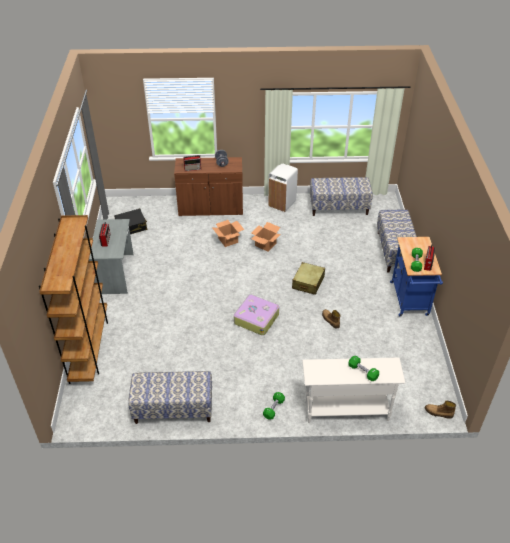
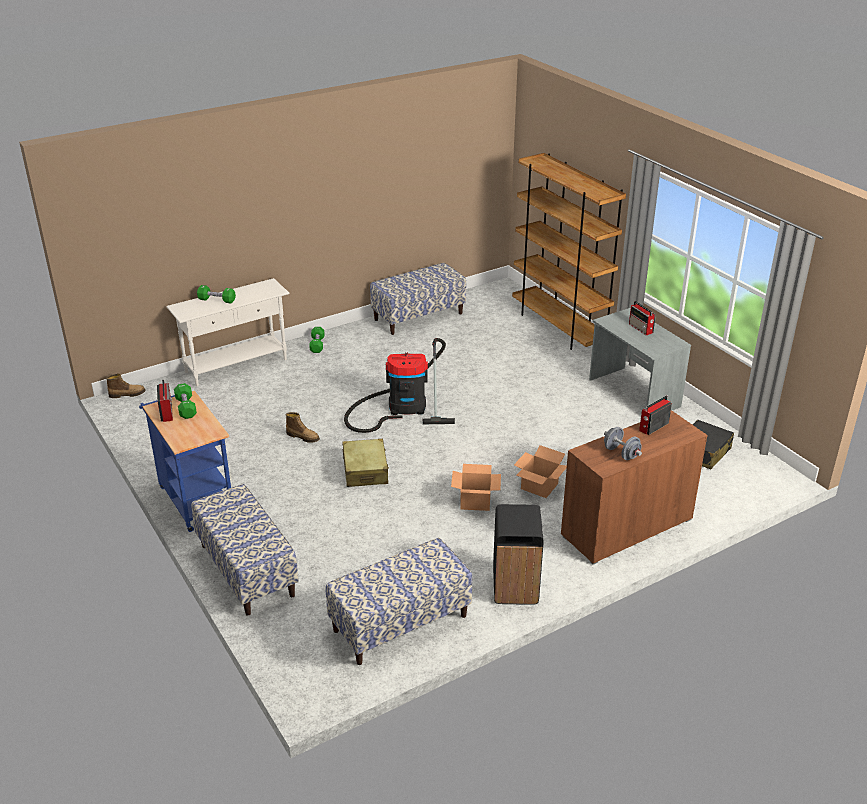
camera: 150 degrees right, 10 degrees down
(256, 318) = (402, 408): suitcase -> vacuum cleaner
(282, 203) = (514, 587): white trash can -> black trash can

